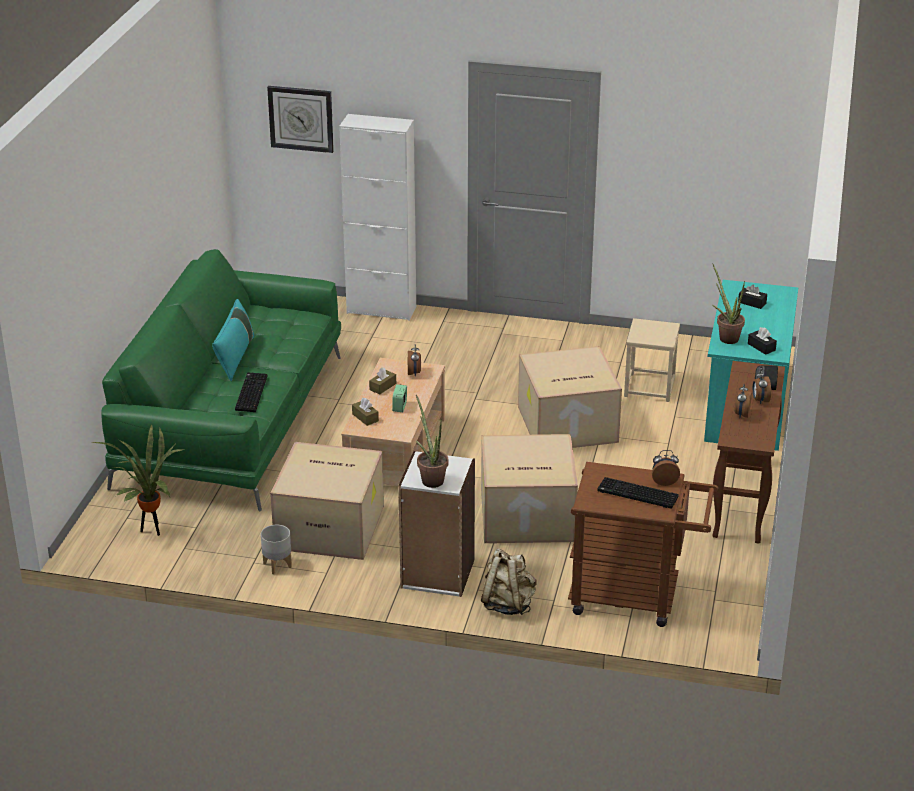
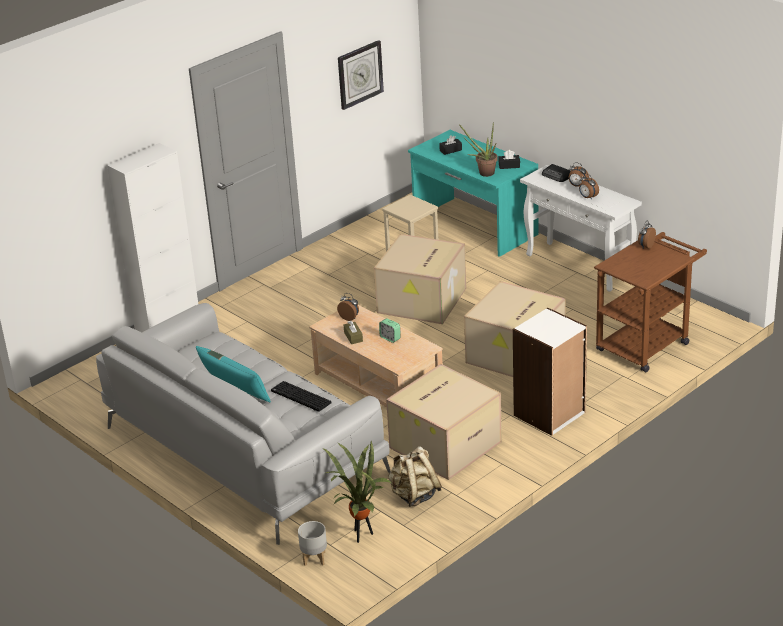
camera: 55 degrees left, 0 degrees up
(232, 418) = (243, 448): green sofa -> grey sofa
(277, 565) = (470, 484): grey planter -> grey planter (314, 558)
(301, 118) = (66, 191): wall clock -> wall clock (359, 74)
(365, 417) = (388, 357): brown tissue box -> none
(430, 478) = (556, 332): potted plant -> none
(508, 604) = (611, 395): beige backpack -> beige backpack (414, 495)
(636, 494) = (652, 260): keyboard -> none
(742, 500) = (579, 267): brown console table -> white console table

